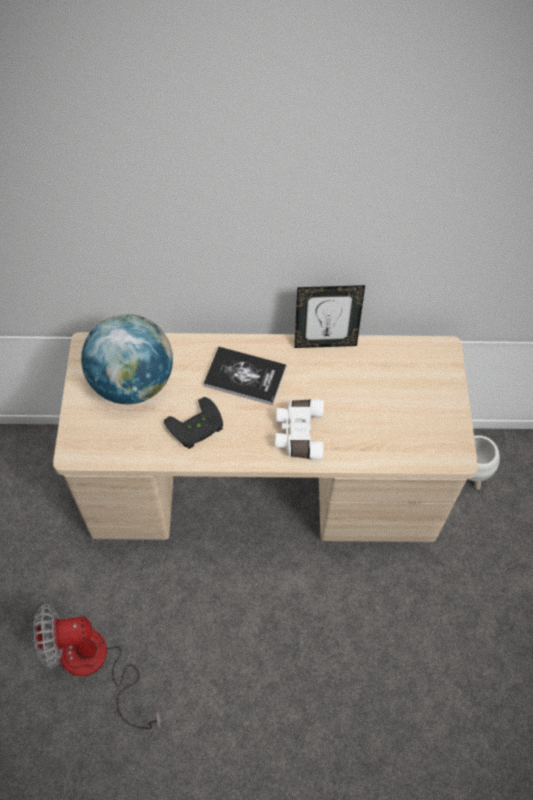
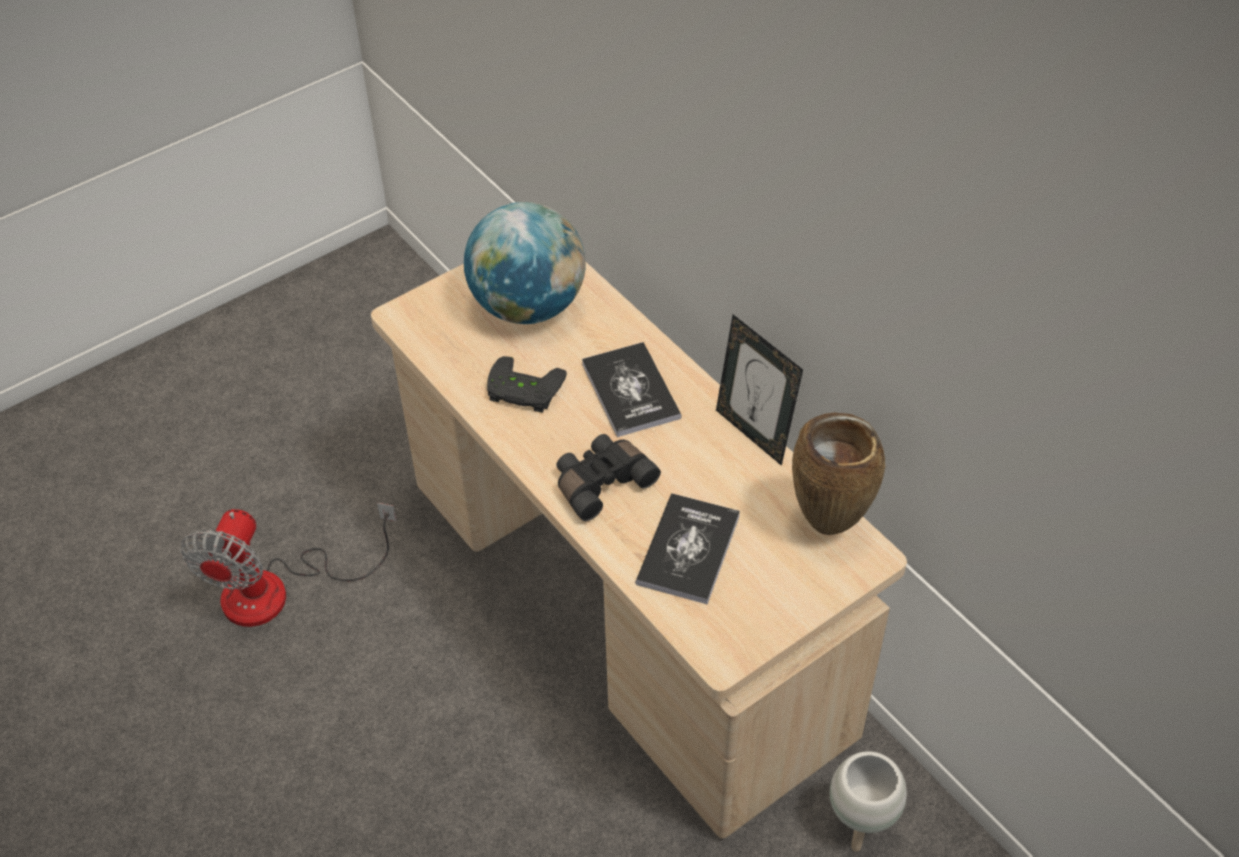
camera: 55 degrees right, 10 degrees down
(96, 665) = (278, 590): fan -> fan turned 120 degrees counterclockwise
(298, 433) = (601, 482): white binoculars -> black binoculars
(377, 424) = (688, 549): none -> book
(412, 352) = (830, 525): none -> brown vase

